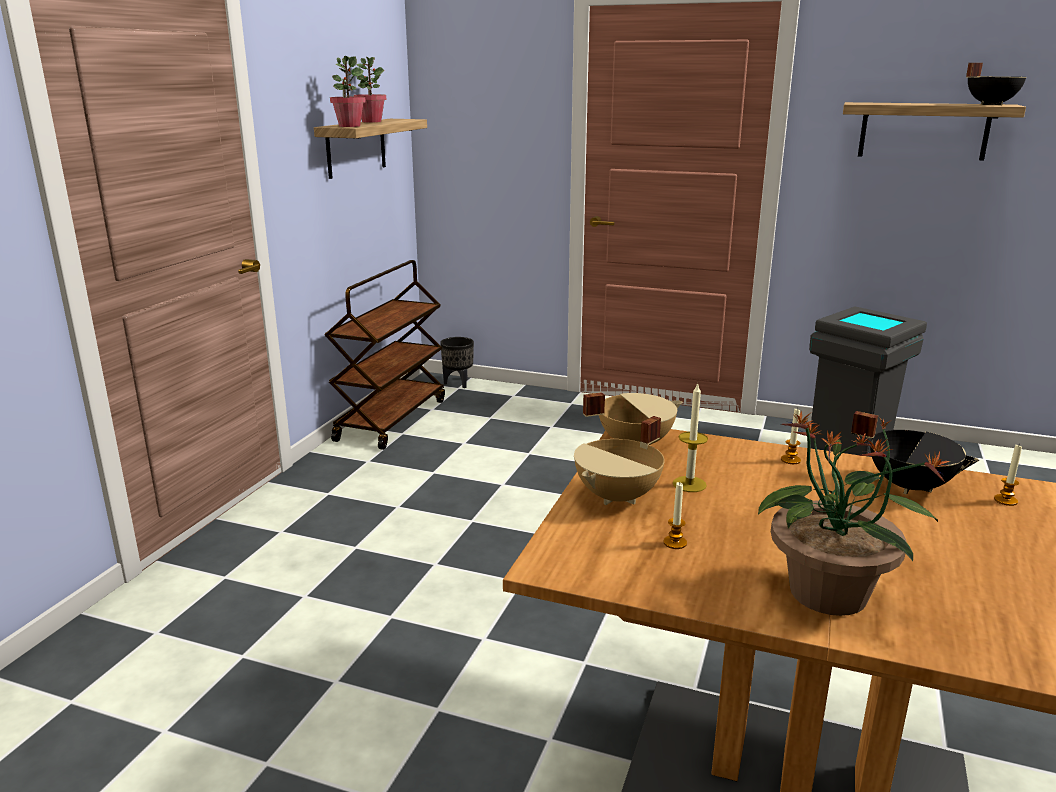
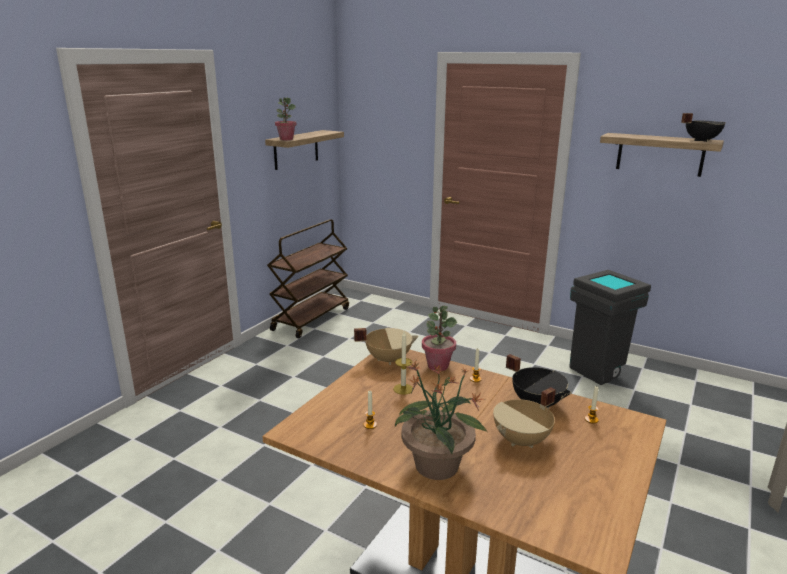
camera: 10 degrees right, 0 degrees up
(371, 121) = (306, 134): potted plant -> potted plant (438, 366)
(458, 383) = (362, 297): black planter -> none
(619, 497) = (356, 393): beige cooking pot -> beige cooking pot (522, 441)

